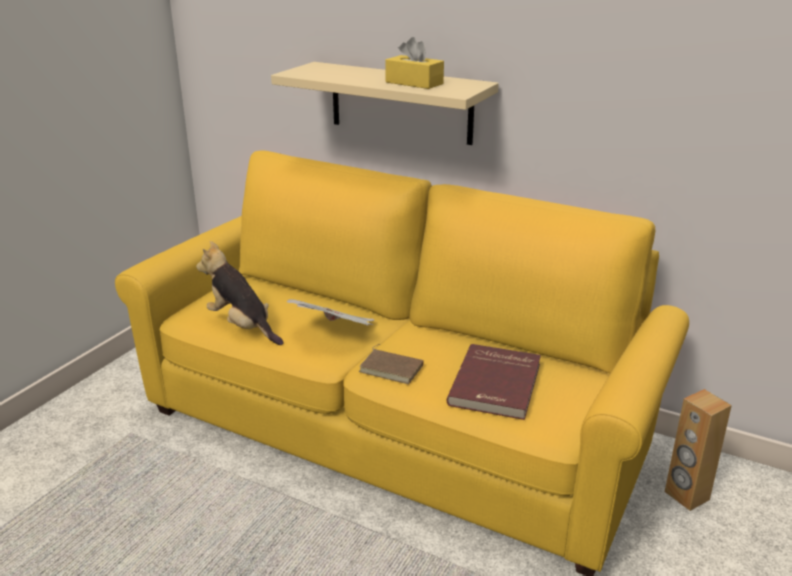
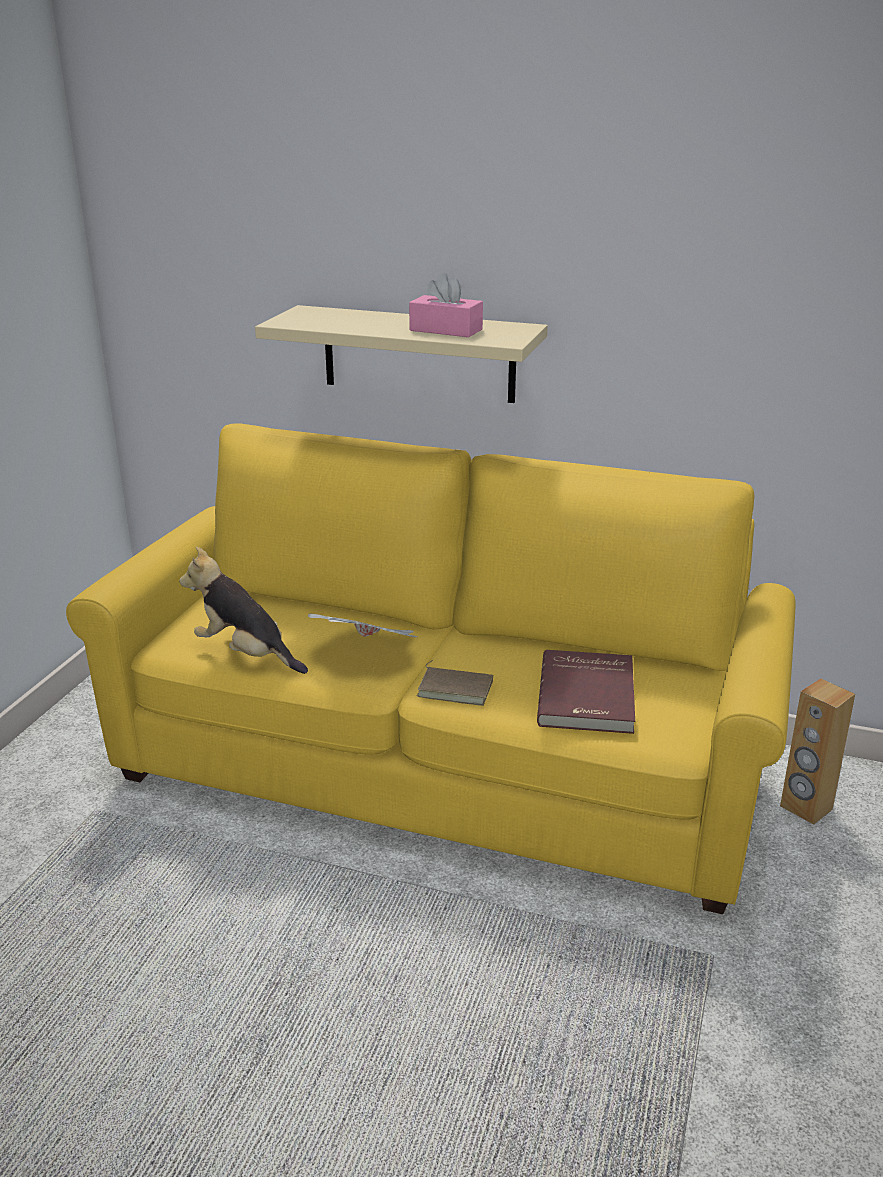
camera: 10 degrees left, 0 degrees up
(414, 83) = (446, 330): yellow tissue box -> pink tissue box

